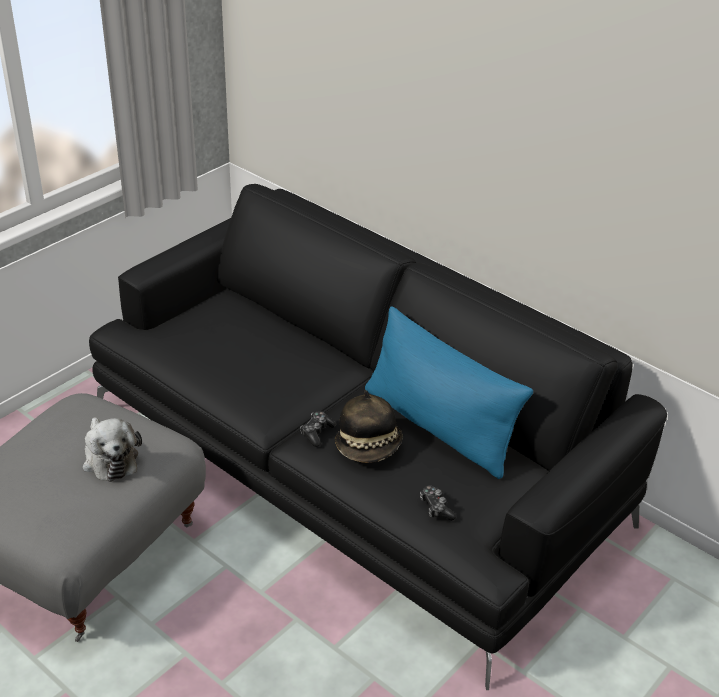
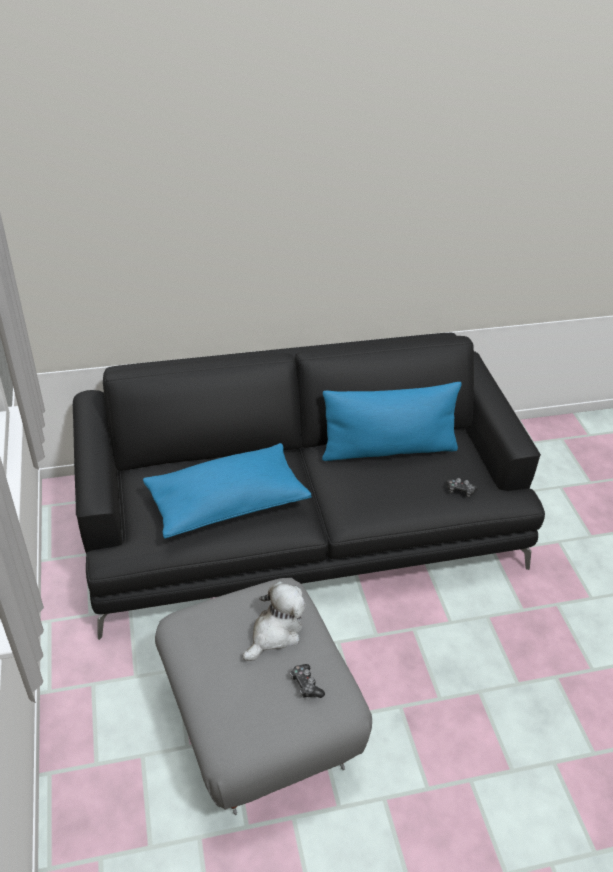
camera: 55 degrees left, 5 degrees up
(110, 458) = (275, 632): plush toy -> plush toy turned 60 degrees counterclockwise
(240, 357) = (227, 503): none -> blue pillow
(316, 432) = (344, 506): game controller -> game controller (306, 685)
(369, 447) = (381, 489): hat -> none

